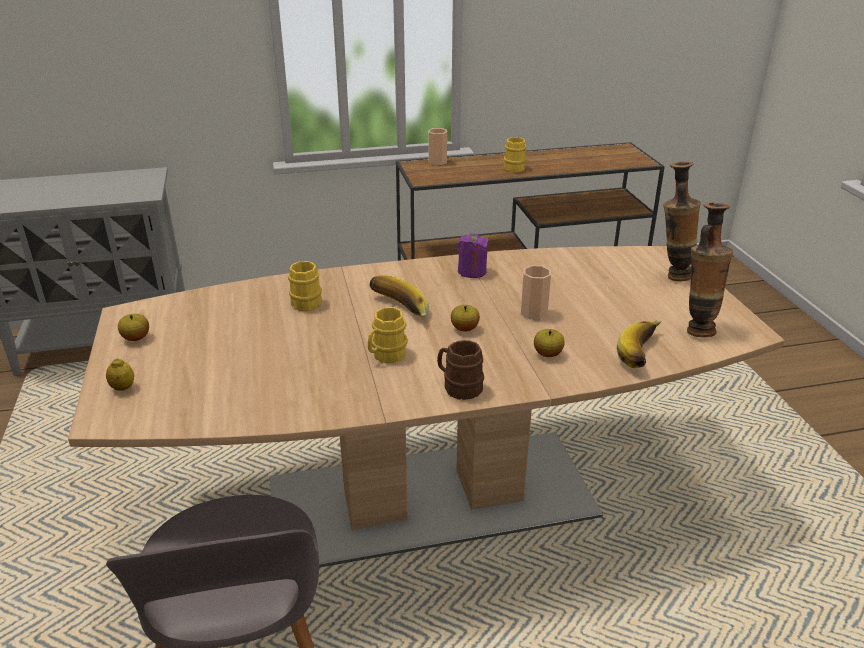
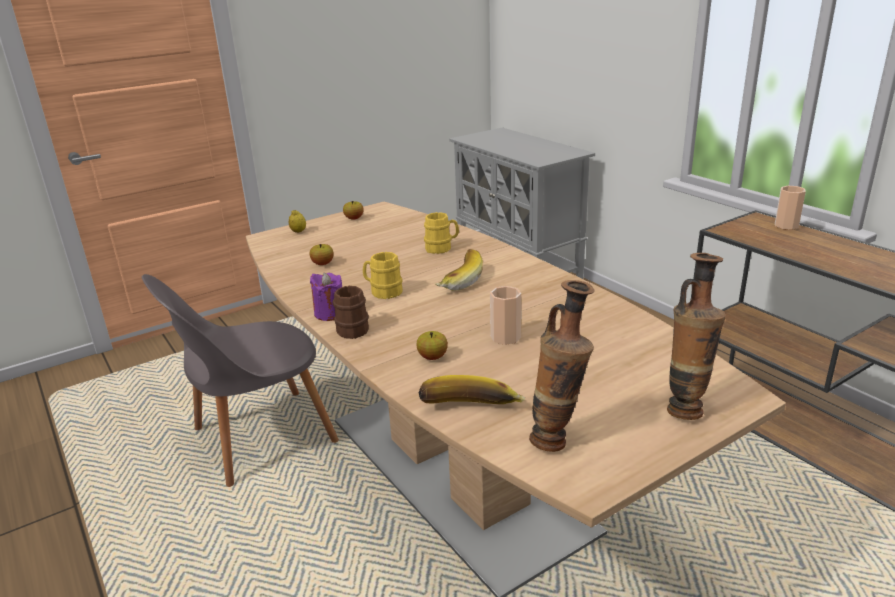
camera: 70 degrees right, 5 degrees down
(464, 329) = (448, 312): apple -> apple (322, 264)
(472, 271) = (558, 294): purple candle -> purple candle (330, 313)
(514, 167) = (849, 261): yellow mug -> none

